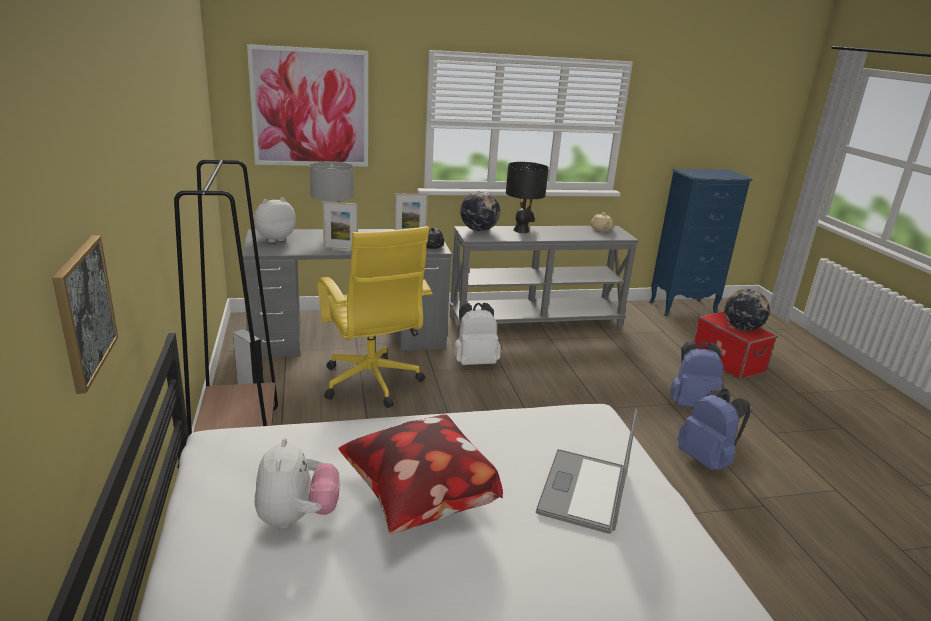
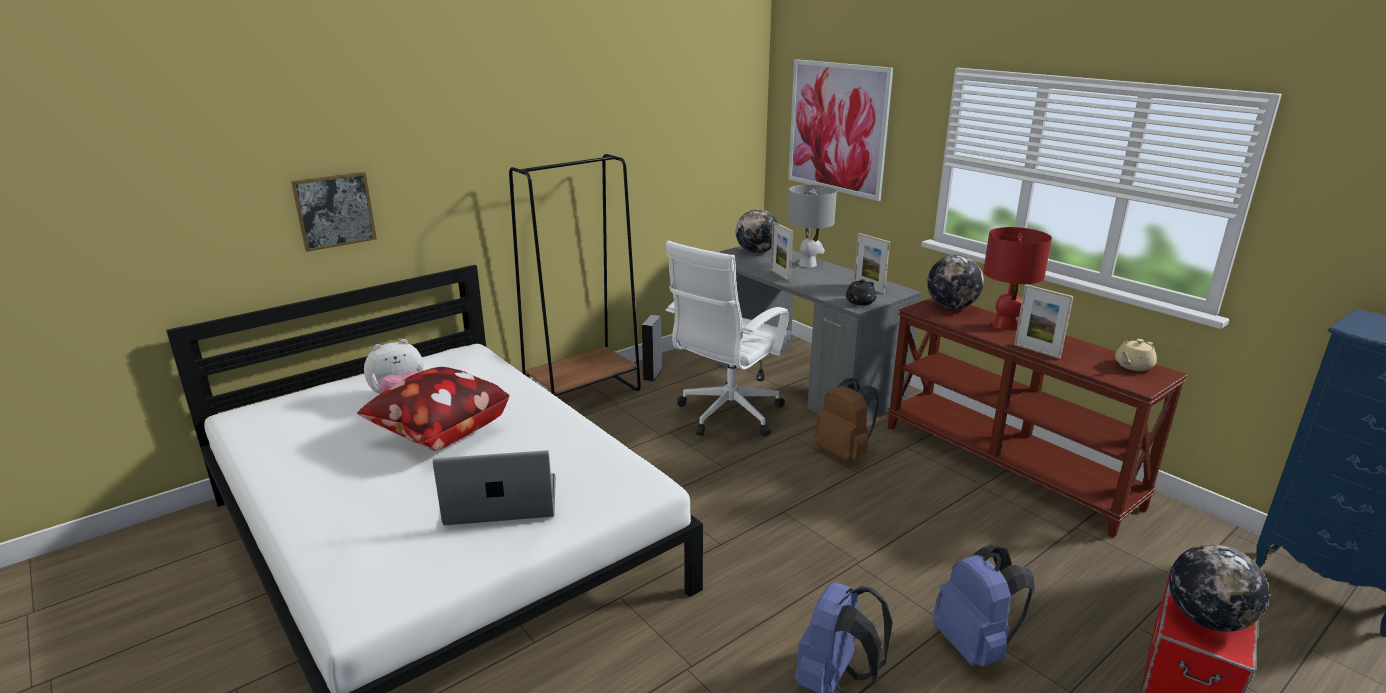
camera: 65 degrees right, 0 degrees up
(274, 239) = (756, 252): plush toy -> globe
(372, 385) = (727, 416): yellow office chair -> white office chair
(474, 362) = (844, 453): white backpack -> brown backpack
(521, 230) = (1004, 325): black table lamp -> red table lamp
(535, 322) = (1008, 465): grey console table -> brown console table
(564, 237) = (1036, 351): none -> picture frame

